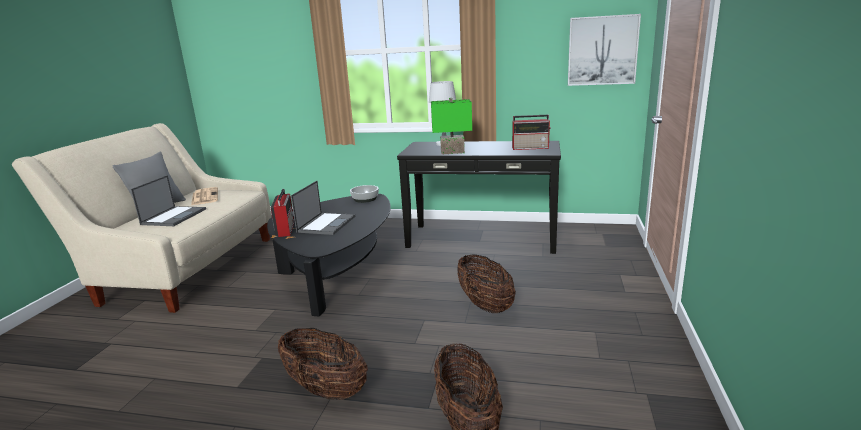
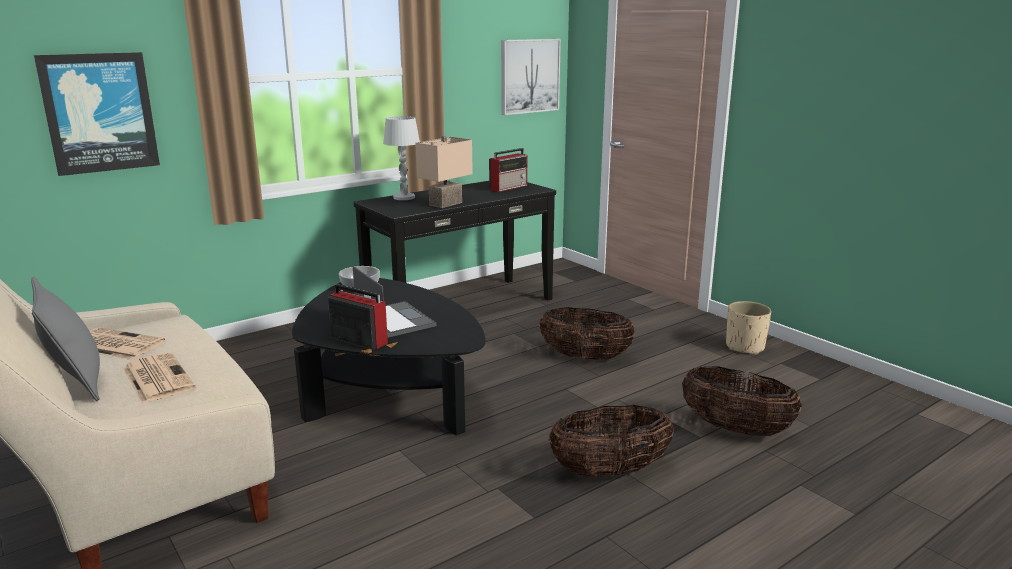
camera: 50 degrees left, 0 degrees up
(174, 216) = (157, 378): laptop -> newspaper
(275, 71) = (99, 113): none -> picture
(452, 152) = (445, 203): green table lamp -> beige table lamp
(641, 360) = (744, 347): none -> beige planter

